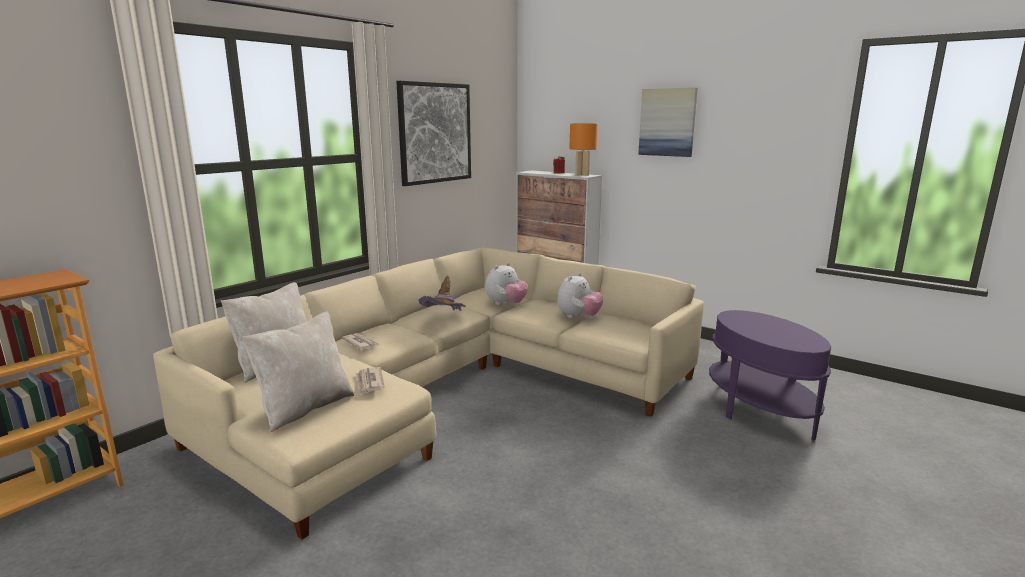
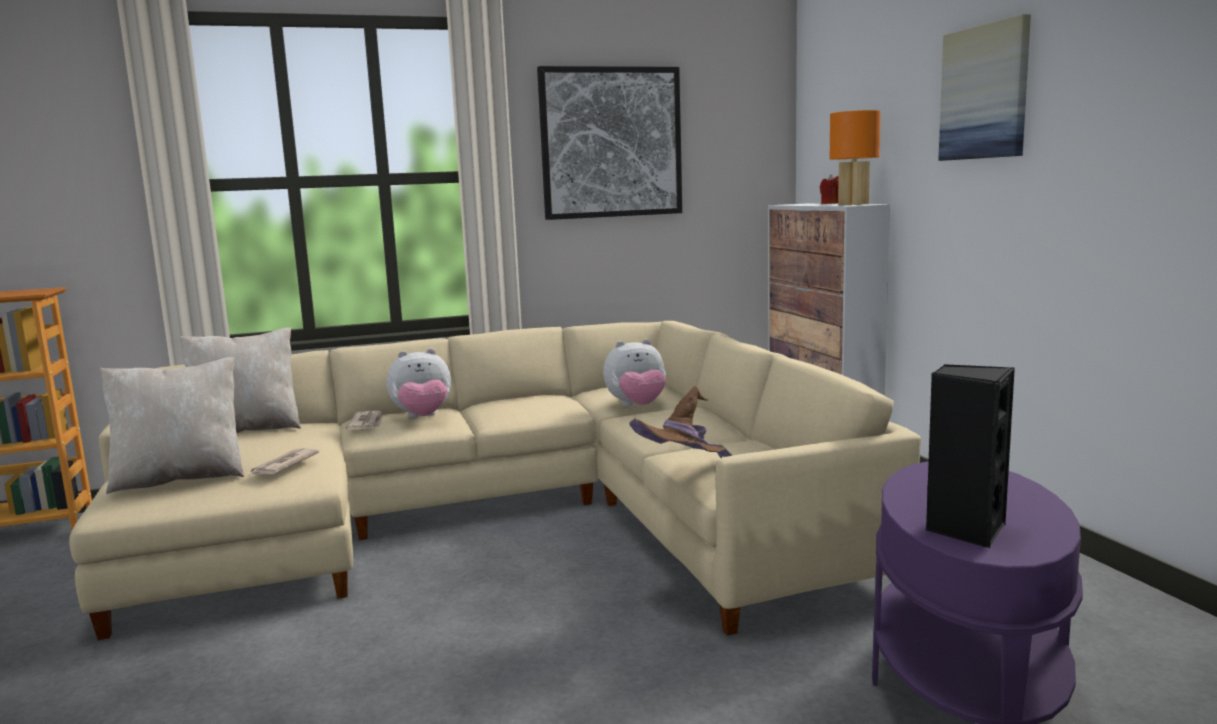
camera: 35 degrees right, 5 degrees down
(445, 320) = (510, 413): brown hat -> brown hat (683, 474)
(578, 317) = (708, 438): plush toy -> plush toy (422, 417)
(787, 340) = (965, 529): none -> black speaker

